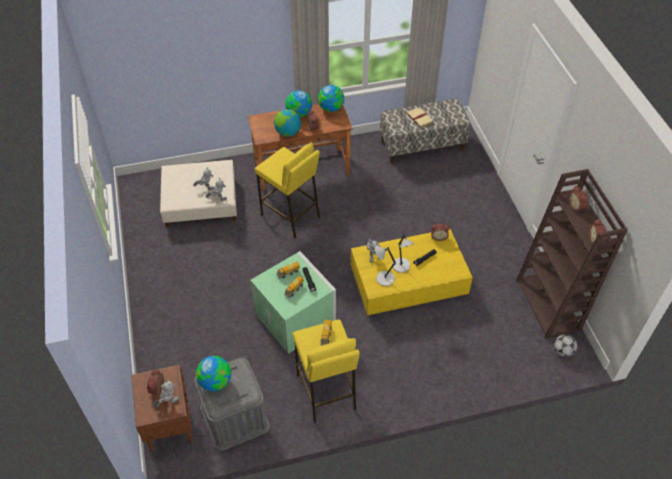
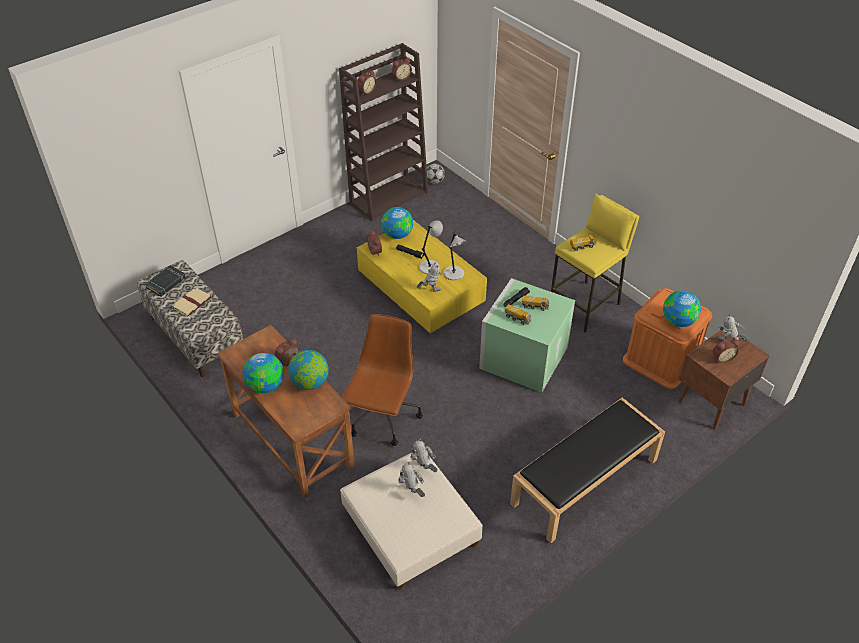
camera: 115 degrees left, 5 degrees down
(166, 301) = (584, 482): none -> black bench
(234, 417) = (661, 359): grey storage box -> orange storage box
(290, 216) = (383, 418): yellow stool -> brown office chair
(331, 108) = (239, 357): globe -> globe (397, 235)
(447, 110) = (166, 283): none -> black book

